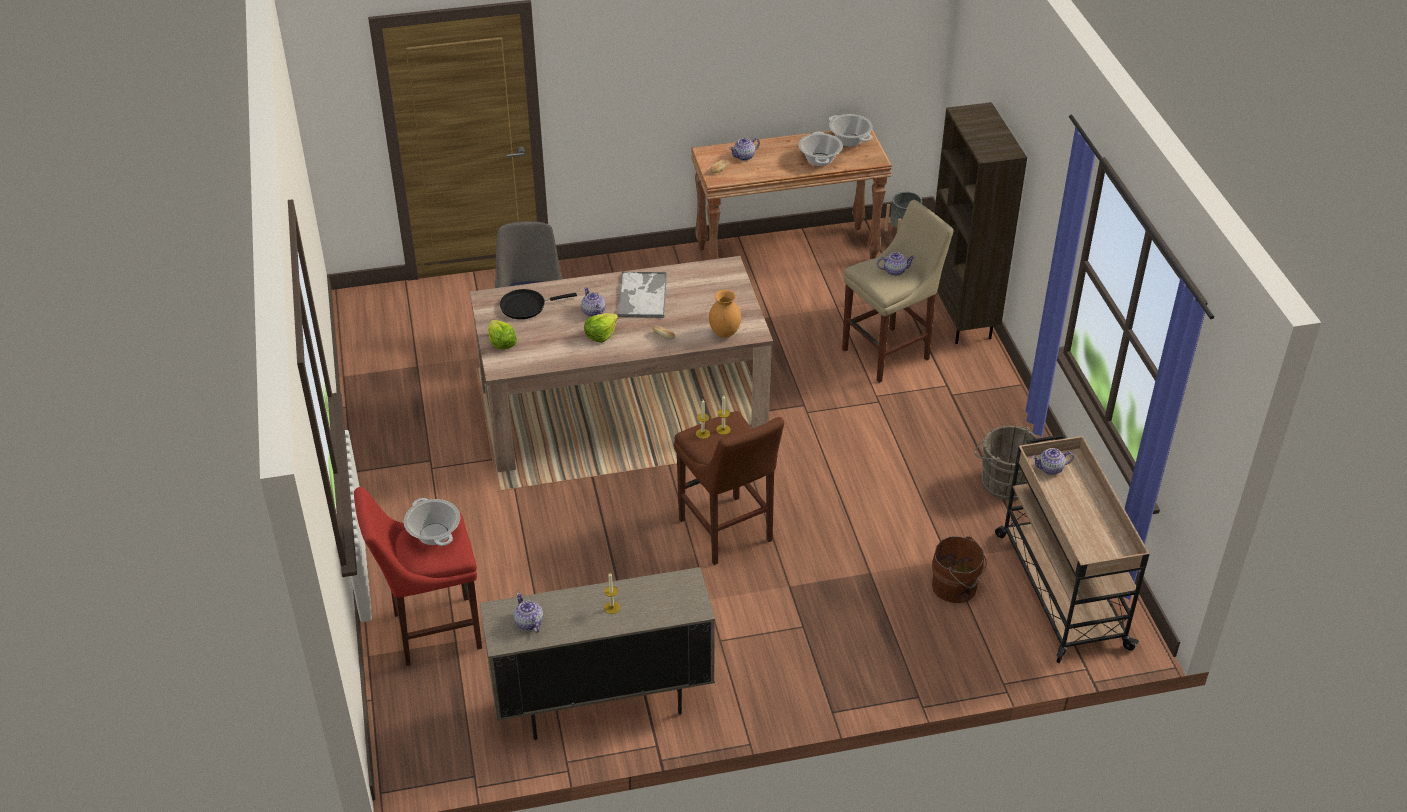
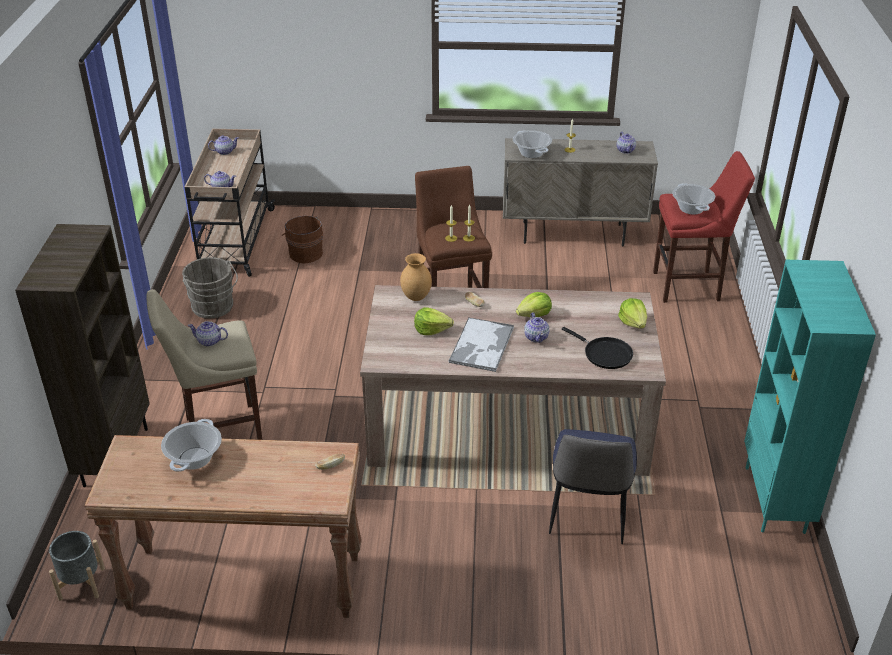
camera: 165 degrees left, 5 degrees down
(366, 383) = (776, 500): none -> turquoise bookcase
(526, 306) = (605, 354): black frying pan -> black frying pan turned 45 degrees clockwise
(694, 303) = (431, 329): none -> lettuce
(744, 156) = (285, 482): teapot -> teapot (224, 152)
(849, 140) = (132, 483): cooking pot -> cooking pot (531, 153)

